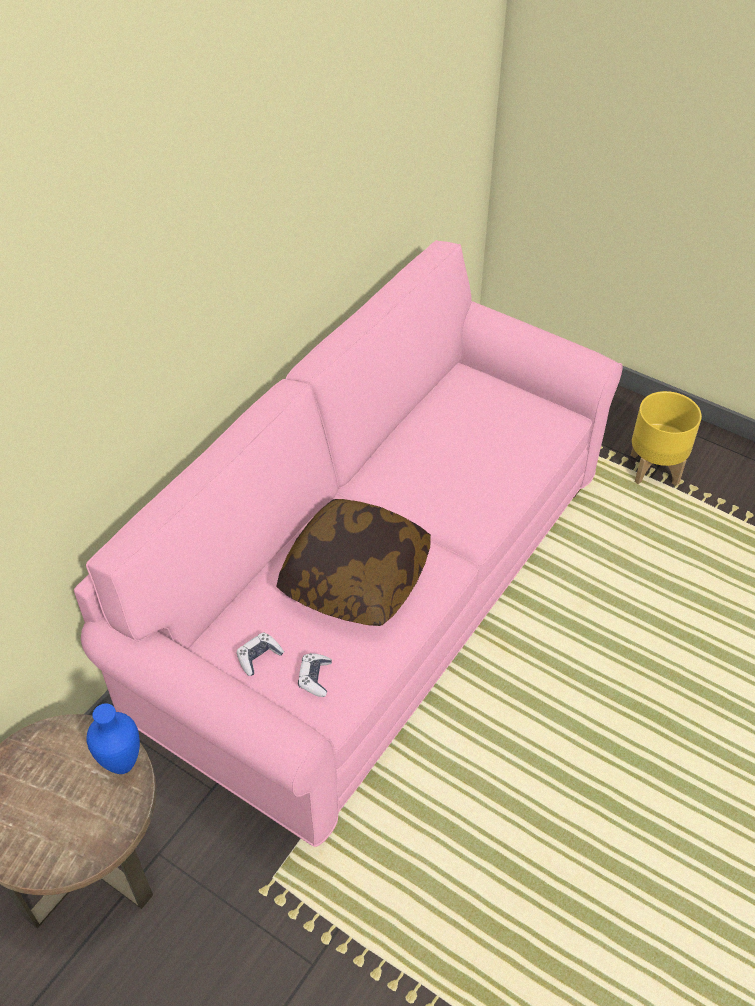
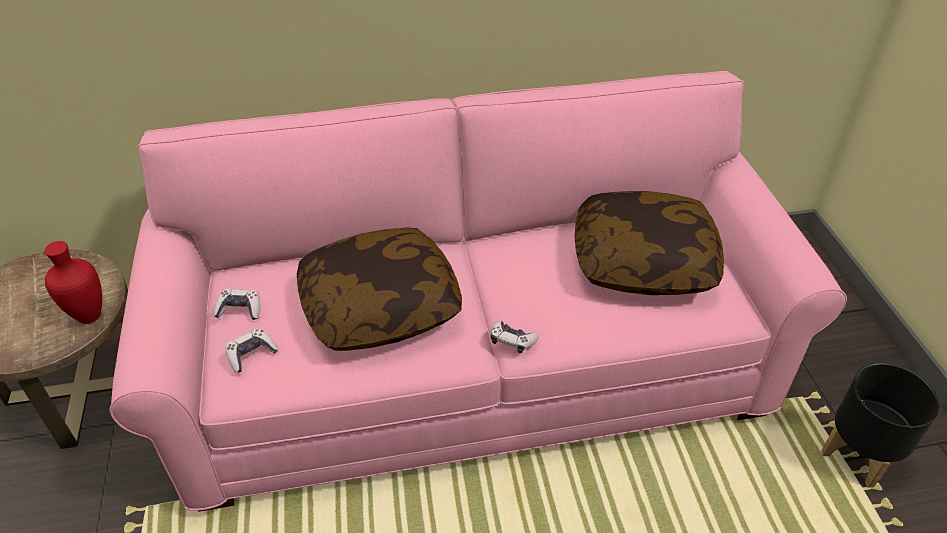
camera: 45 degrees right, 5 degrees down
(120, 764) = (88, 316): blue vase -> red vase
(465, 535) = (512, 341): none -> game controller
(478, 421) = (643, 262): none -> pillow
(655, 469) = (859, 456): yellow planter -> black planter

